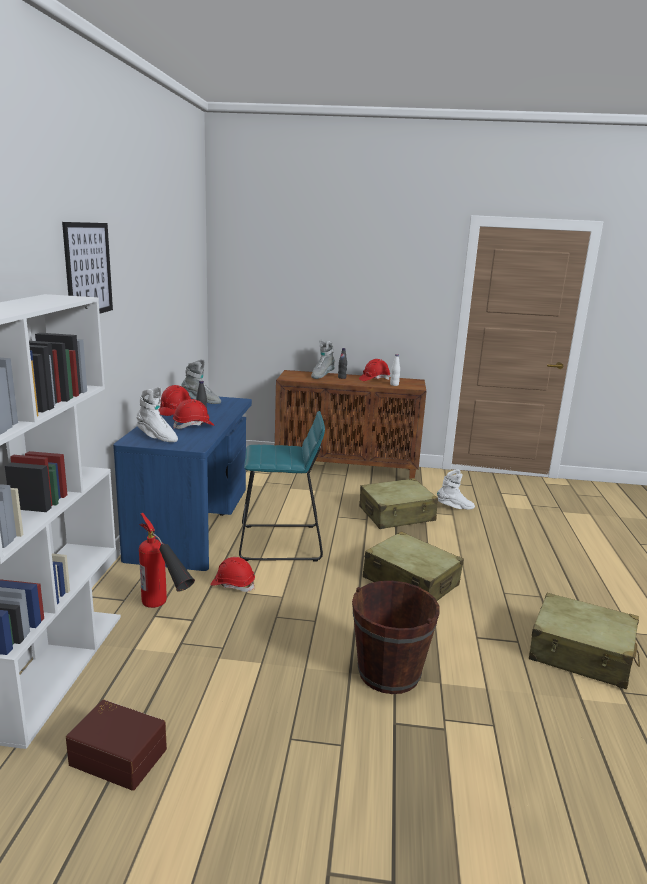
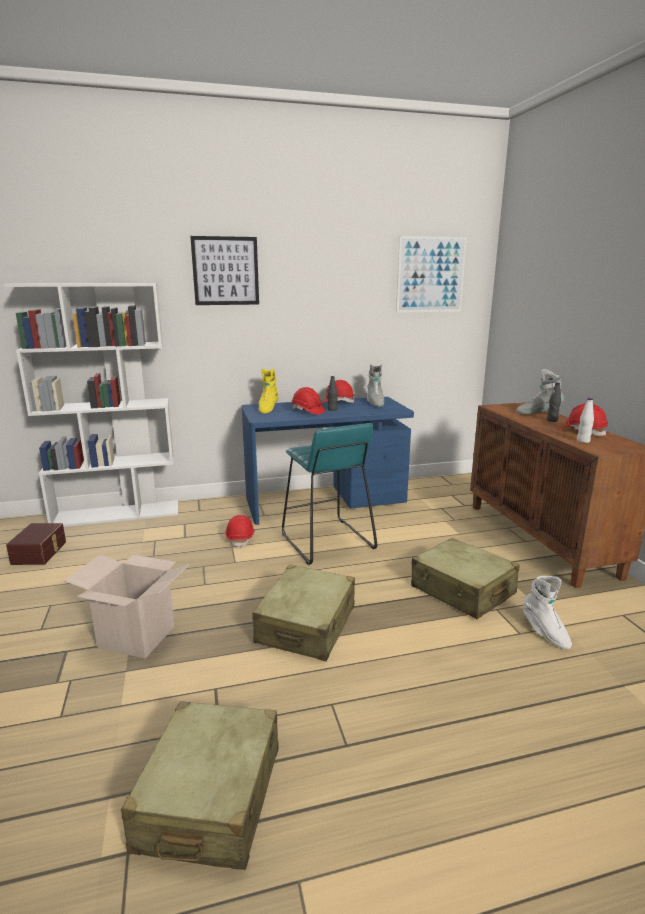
camera: 70 degrees right, 0 degrees up
(157, 437) = (267, 409): white boot -> yellow boot
(165, 611) = (191, 526): fire extinguisher -> none
(187, 261) = (430, 275): none -> picture
(389, 672) = (136, 636): brown bucket -> cardboard box

